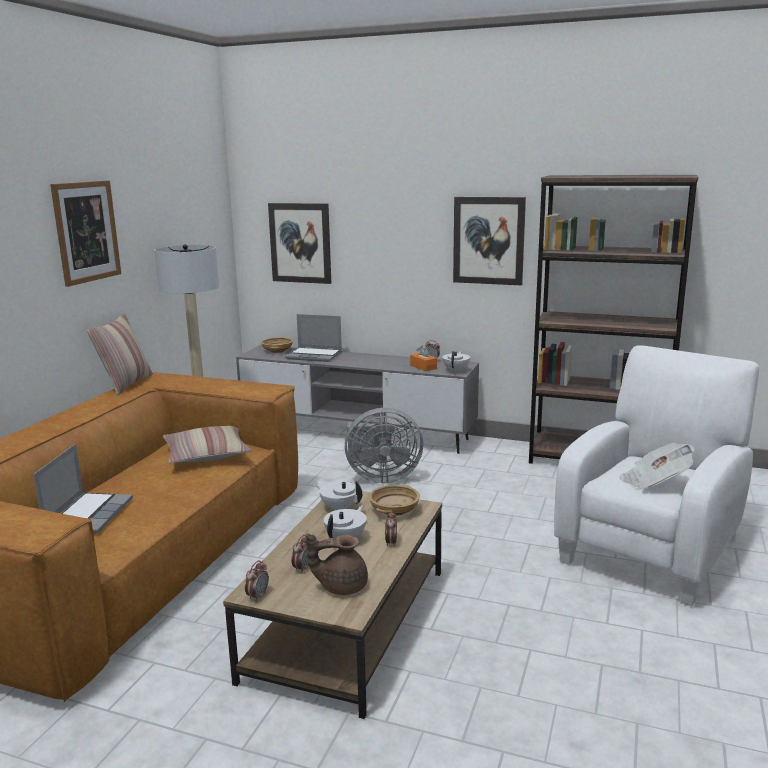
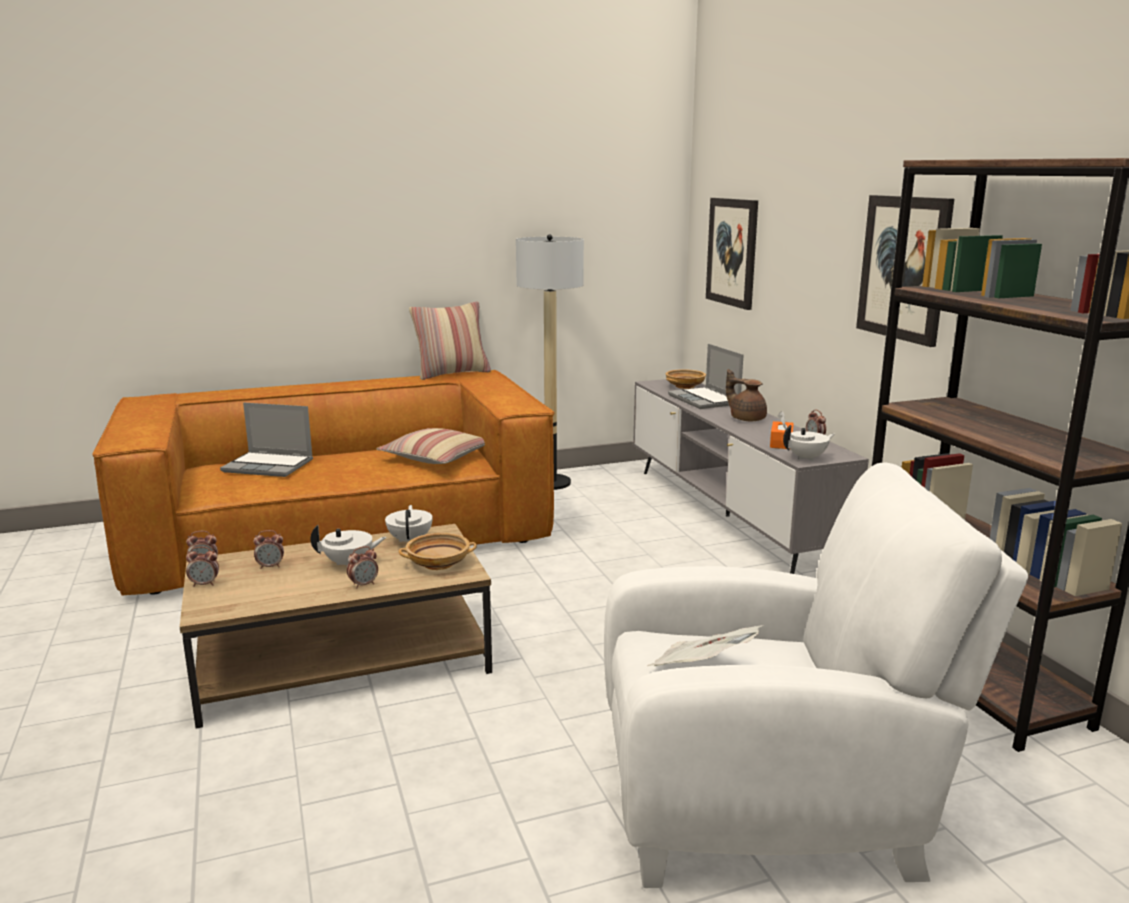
camera: 50 degrees right, 0 degrees up
(86, 232) = (433, 209): picture -> none
(88, 514) = (269, 466): laptop -> laptop turned 45 degrees clockwise
(294, 603) = (205, 584): none -> alarm clock
(341, 586) = (252, 592): brown teapot -> brown teapot (746, 418)
(381, 477) = (651, 565): grey fan -> none

